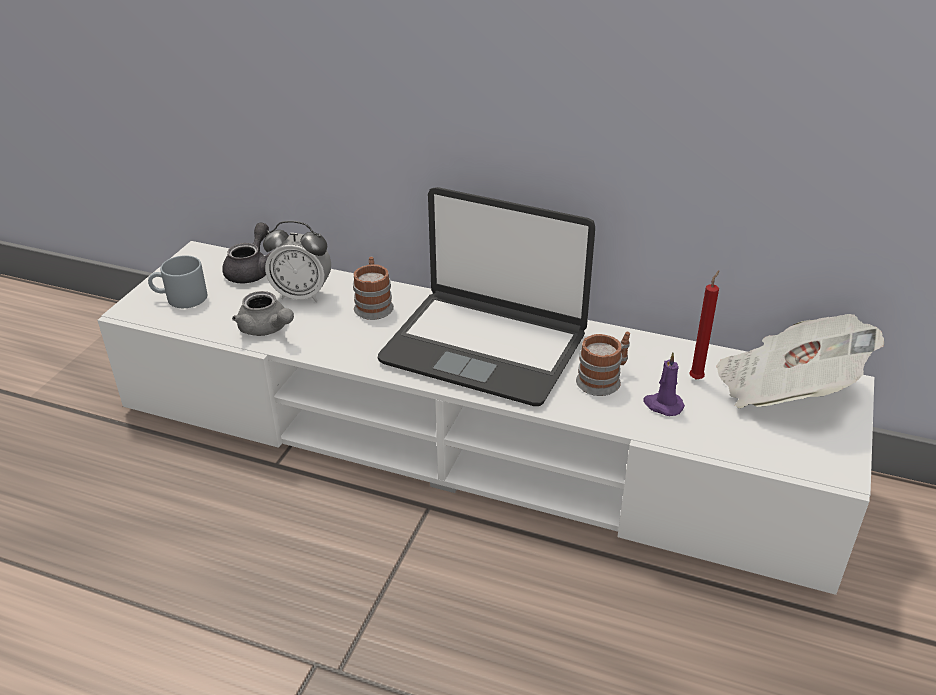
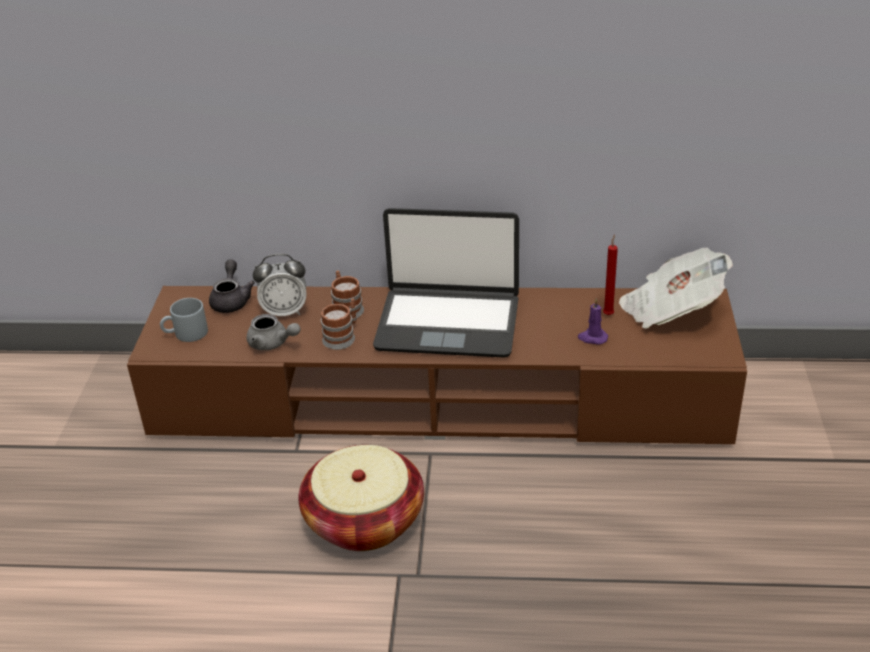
camera: 15 degrees left, 0 degrees up
(309, 576) = (364, 520): none -> basket
(470, 442) = (440, 401): white tv stand -> brown tv stand
(603, 379) = (544, 328): mug -> mug (342, 337)

